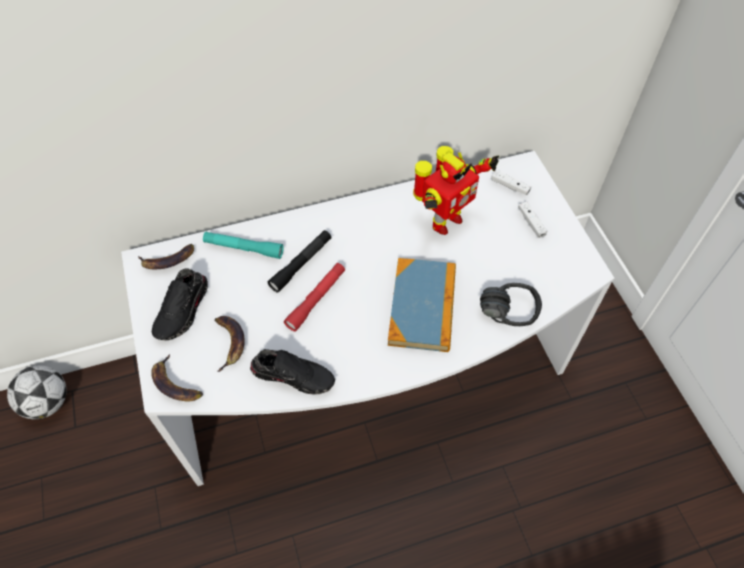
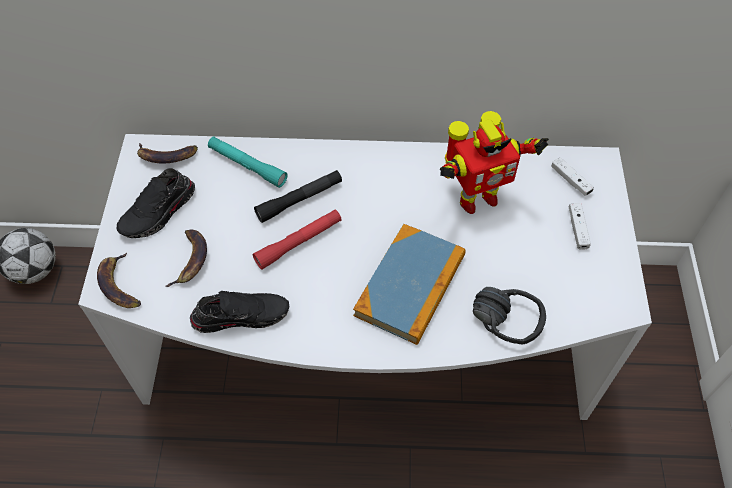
camera: 20 degrees right, 0 degrees up
(294, 374) = (241, 315): black shoe -> black shoe turned 45 degrees counterclockwise

